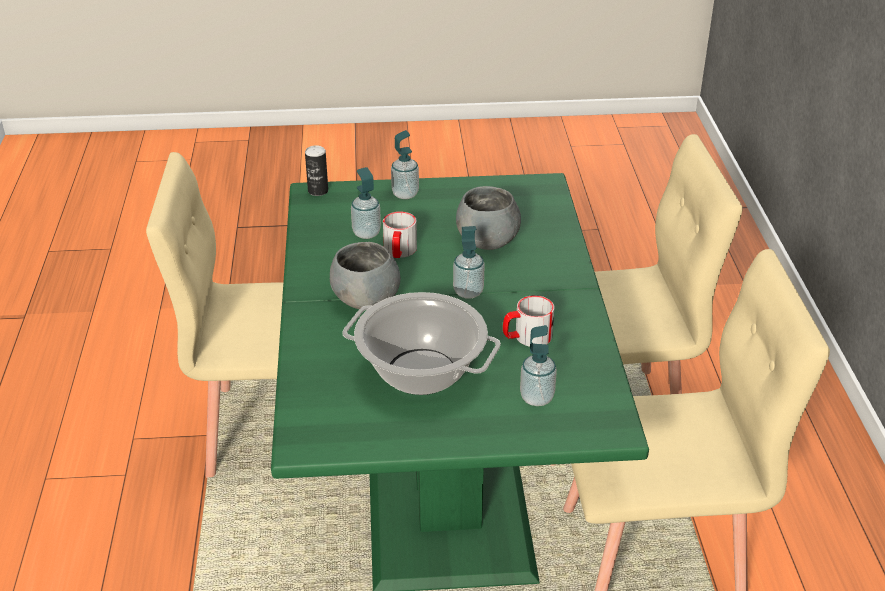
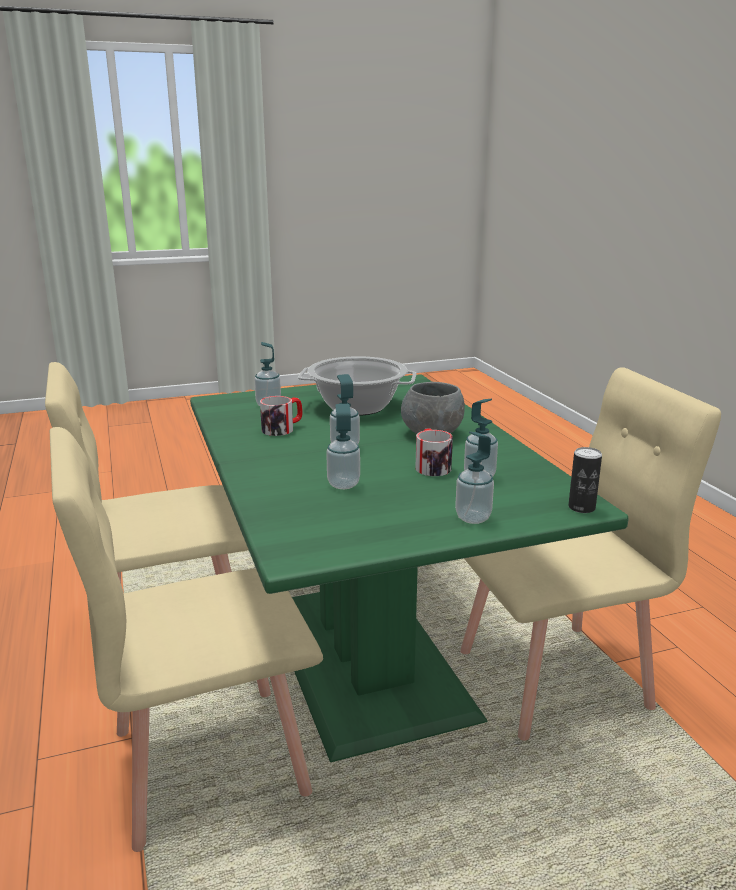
camera: 165 degrees right, 15 degrees down
(488, 241) = (343, 484): grey bowl -> soap dispenser

